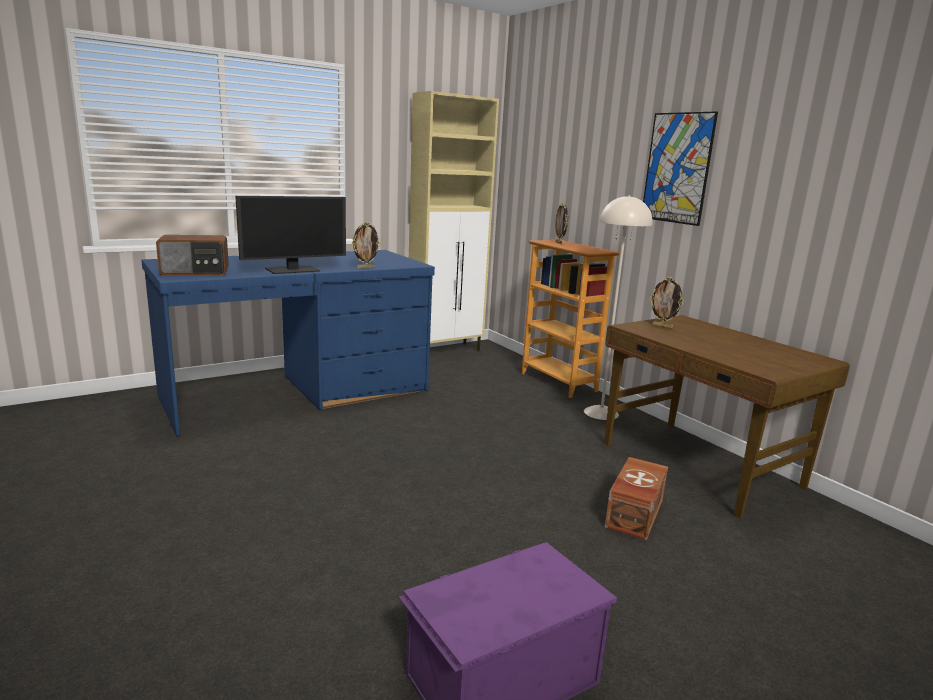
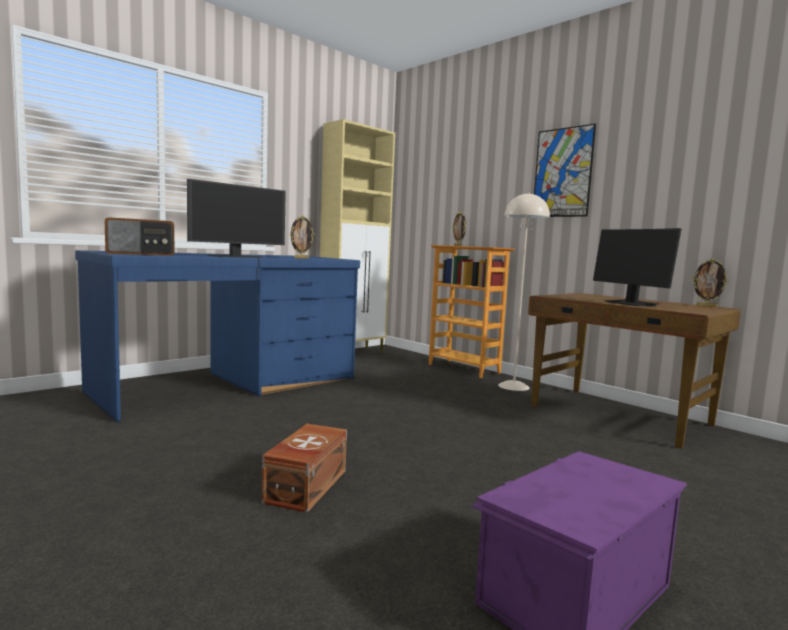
camera: 10 degrees left, 10 degrees down
(633, 513) = (593, 451): brown storage box -> brown storage box (304, 486)
(662, 326) = (573, 296): picture frame -> picture frame (706, 306)
(712, 349) = (631, 304): none -> monitor

